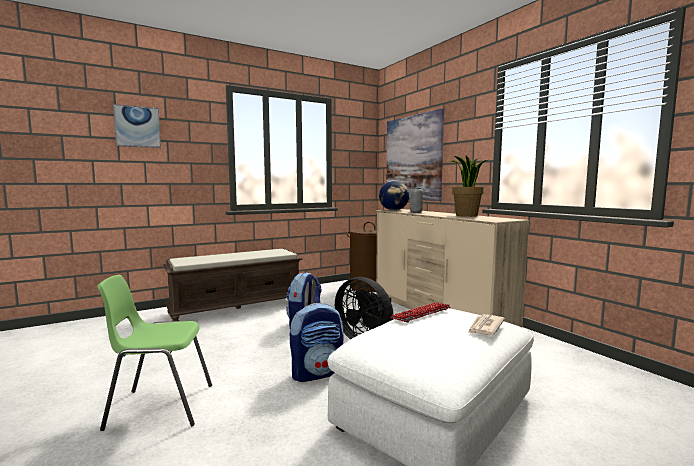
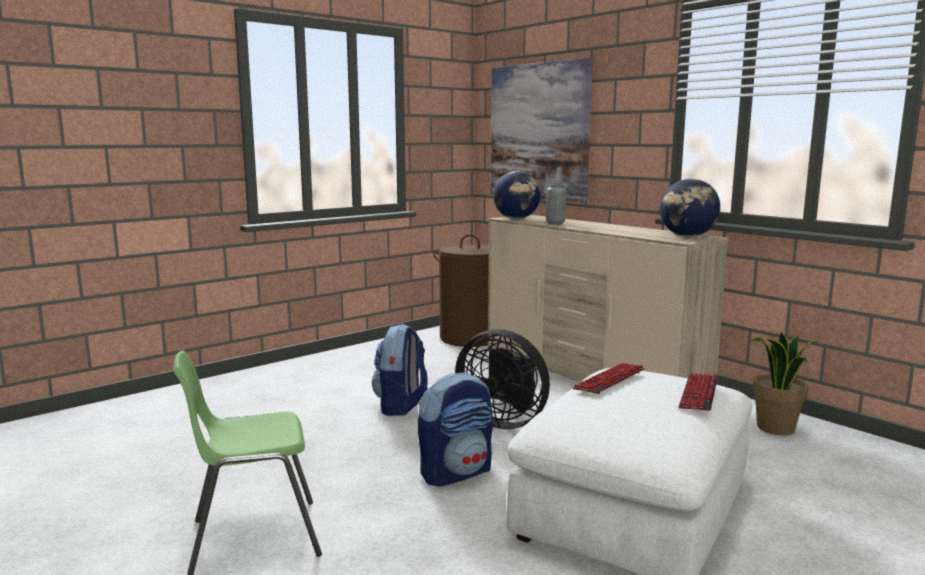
camera: 10 degrees left, 5 degrees up
(137, 127) = (92, 85): picture -> none
(237, 307) = (276, 384): brown bench -> none
(466, 215) = (636, 229): potted plant -> potted plant (776, 428)
(485, 327) = (698, 393): newspaper -> keyboard
(499, 219) = (687, 236): none -> globe

